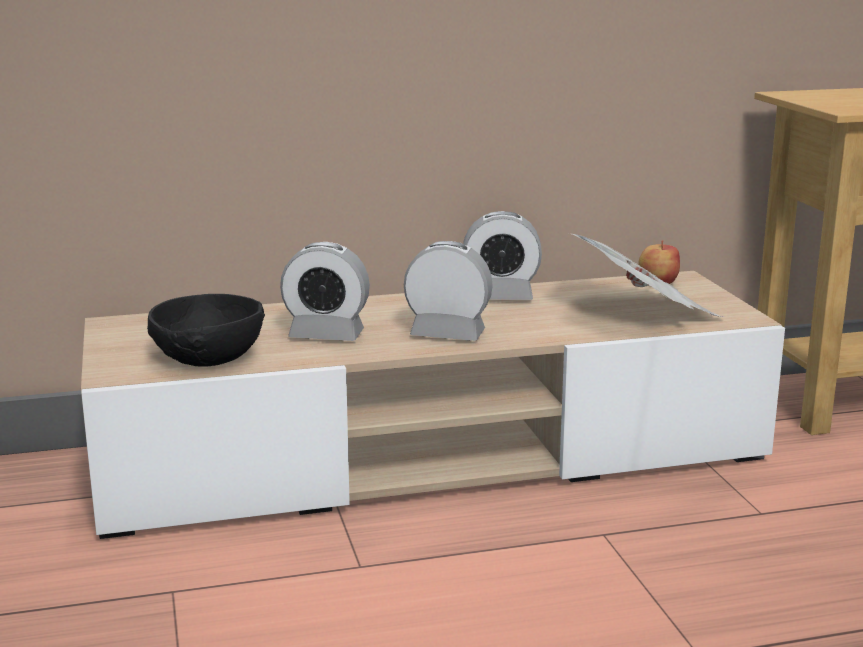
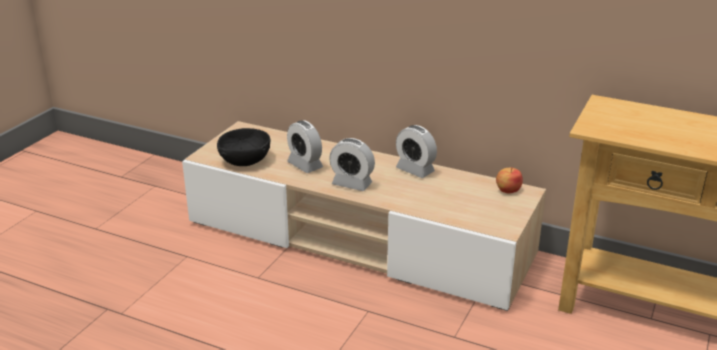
camera: 40 degrees right, 10 degrees up
(447, 334) = (352, 184): alarm clock -> alarm clock turned 150 degrees clockwise
(644, 314) = (460, 207): newspaper -> none

